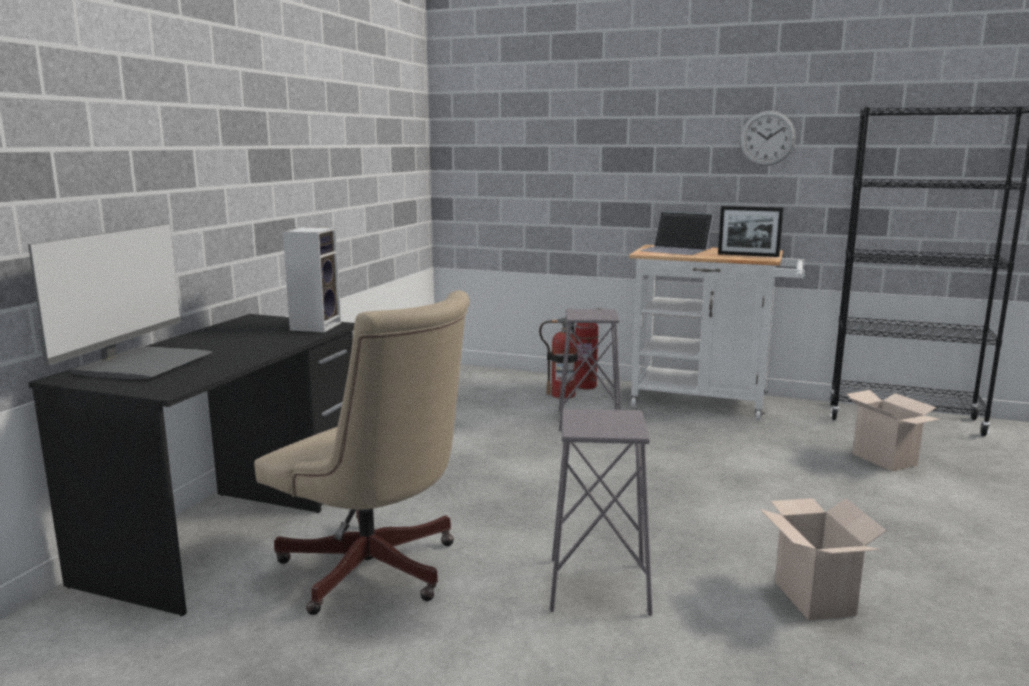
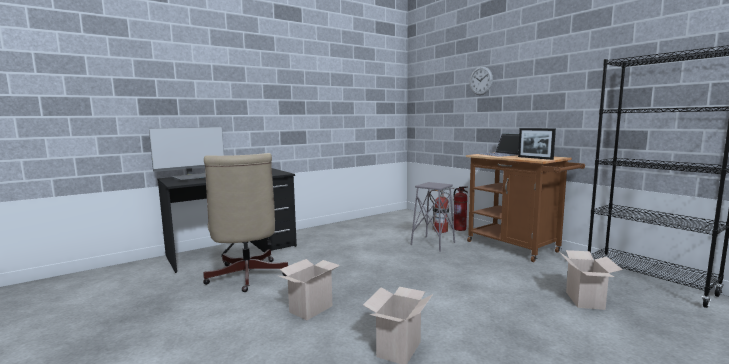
camera: 35 degrees right, 5 degrees down
(315, 326) = (277, 173): speaker -> none
(598, 586) = (311, 308): grey stool -> cardboard box
(708, 402) = (517, 248): white cart -> brown cart
(767, 138) = (563, 87): wall clock -> wall clock (481, 80)

